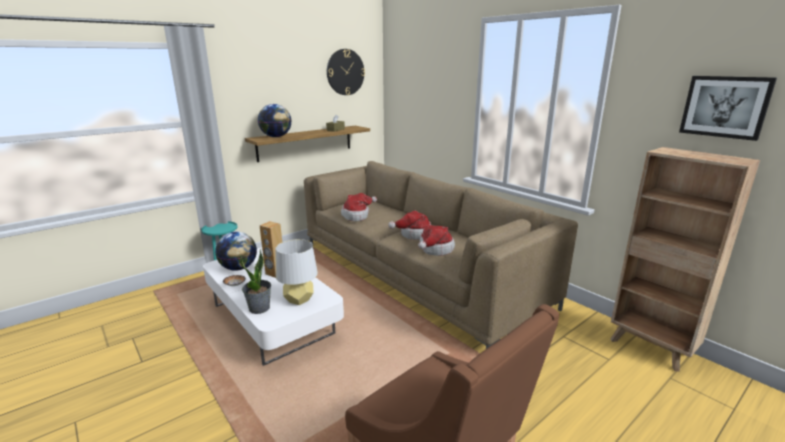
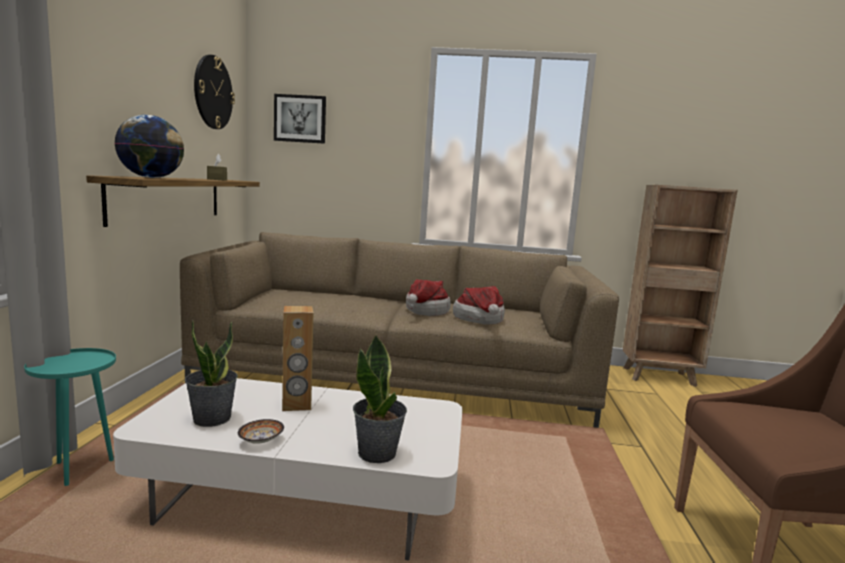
camera: 45 degrees left, 10 degrees down
(238, 268) = (212, 418): globe -> potted plant
(299, 300) = (409, 422): grey table lamp -> none
(357, 215) = (310, 305): hat -> none
(725, 106) = (689, 148): picture -> picture (300, 119)

